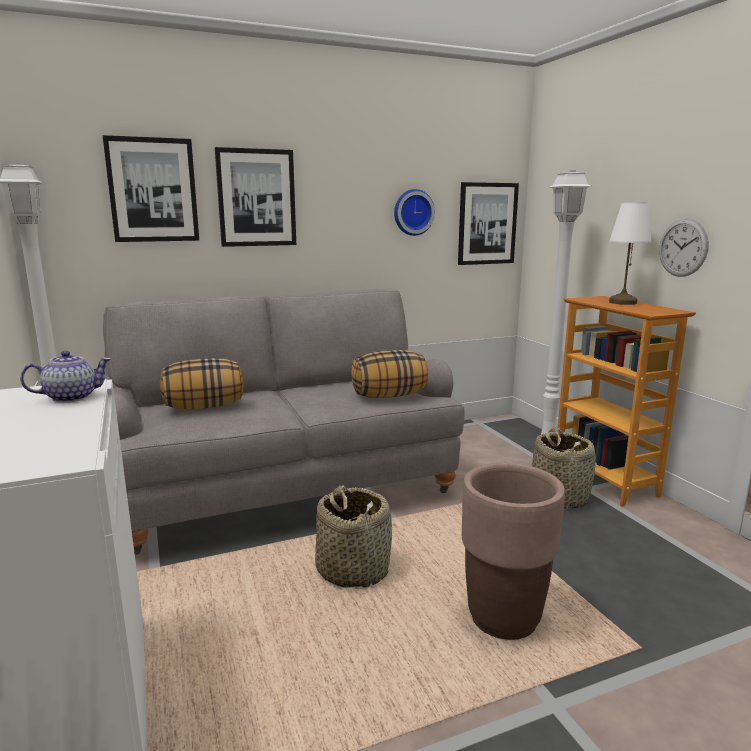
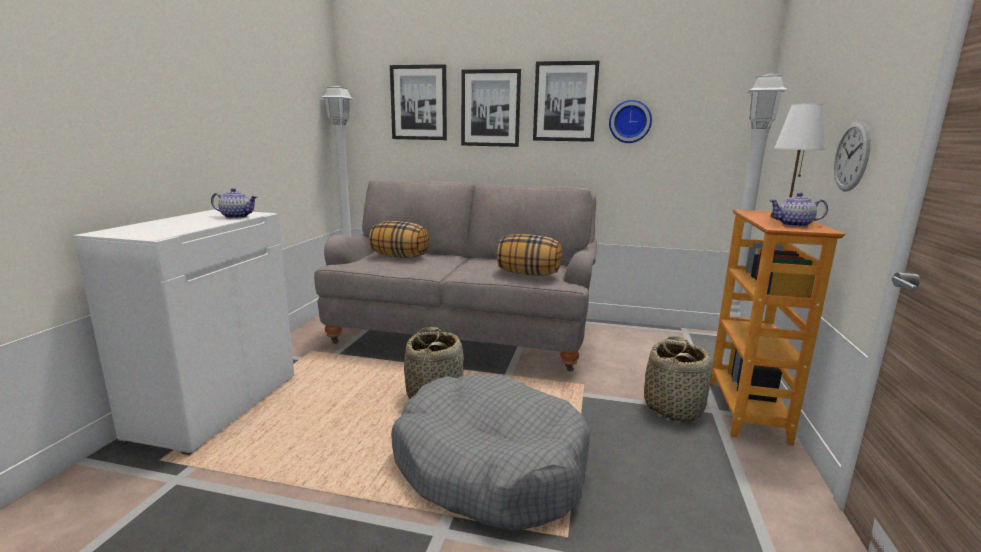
camera: 35 degrees right, 0 degrees up
(487, 224) = (714, 134): picture -> picture (565, 102)
(504, 618) = (489, 466): brown planter -> grey dog bed
(649, 309) = (794, 225): none -> teapot

